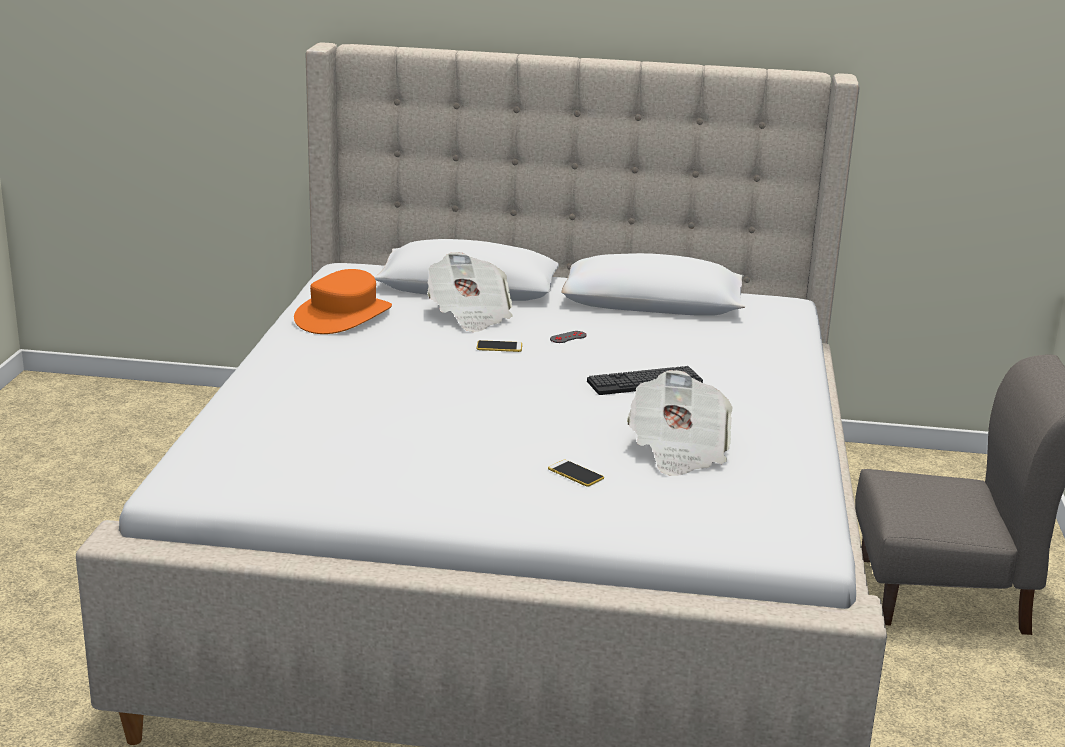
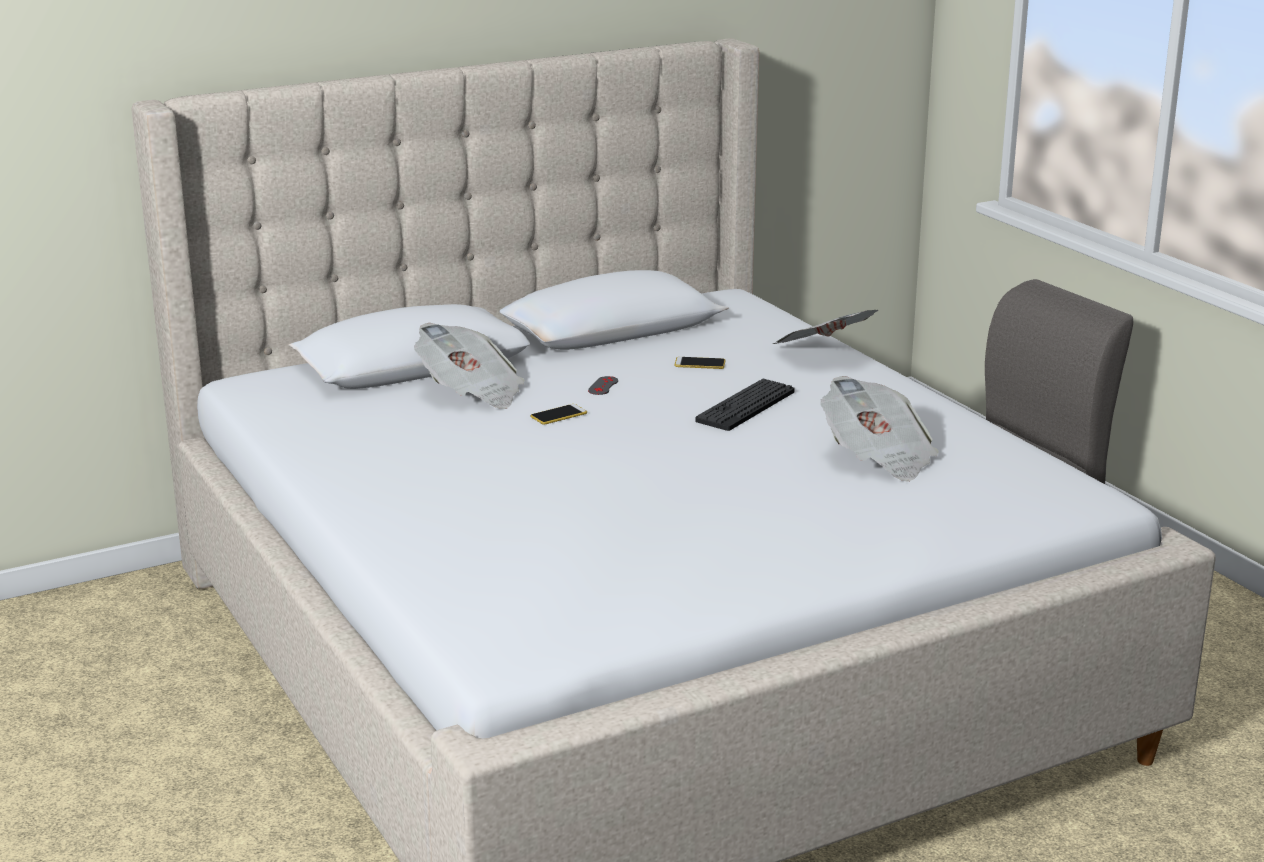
camera: 35 degrees left, 0 degrees up
(344, 316) = (344, 433): orange hat -> none
(575, 474) = (835, 508): phone -> phone (700, 364)
(781, 364) = (823, 353): none -> newspaper

